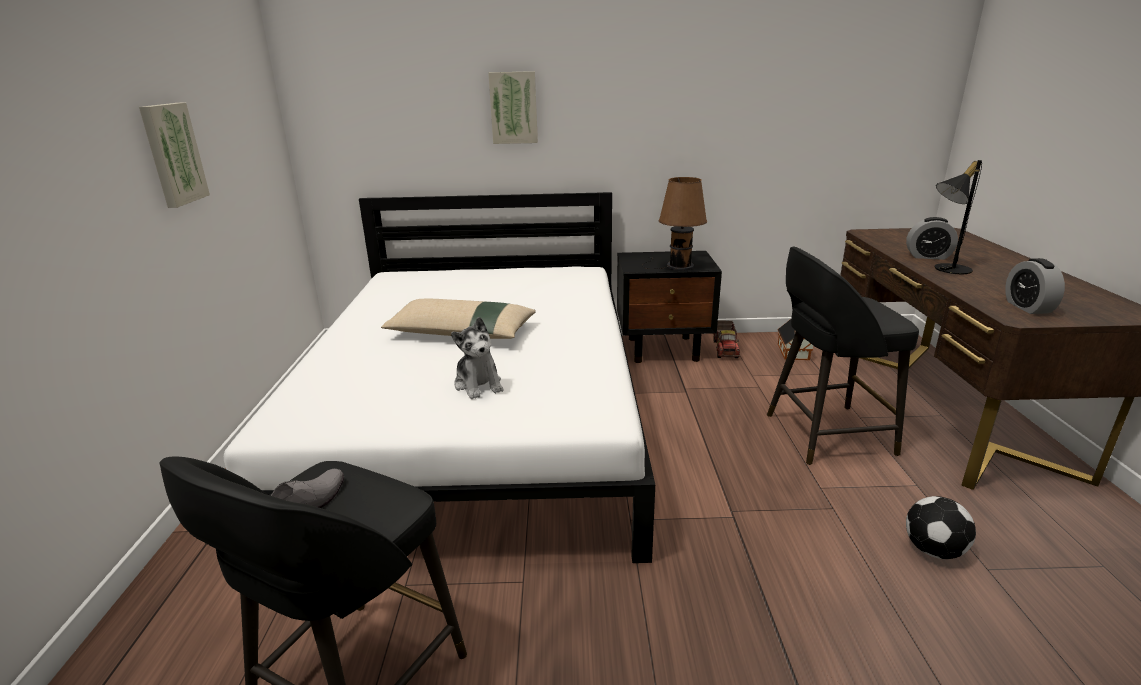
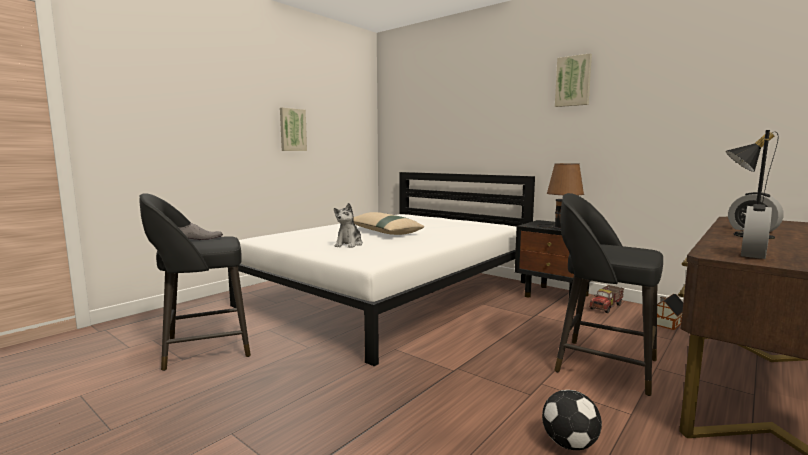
camera: 40 degrees right, 15 degrees down
(513, 108) = (481, 122): picture -> picture (573, 81)

